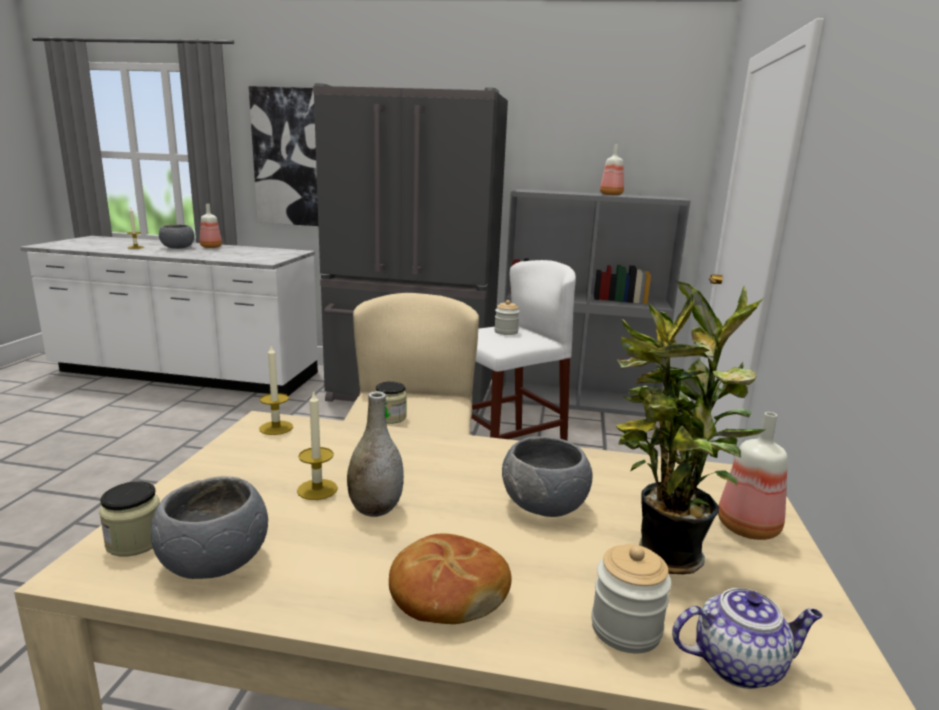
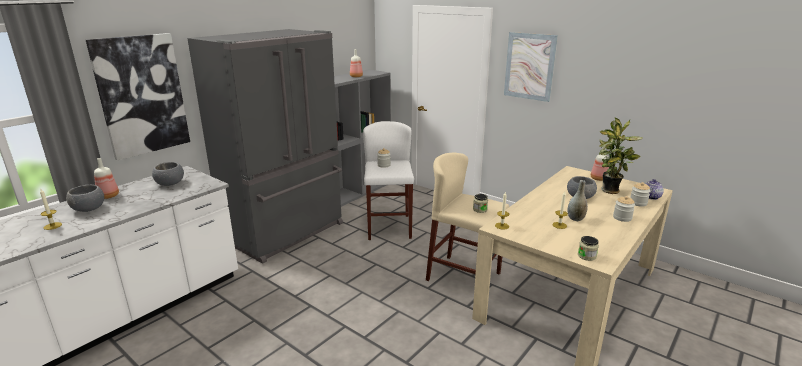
camera: 60 degrees left, 5 degrees up
(215, 561) = (601, 244): grey bowl -> grey bowl (170, 183)
(447, 593) = (622, 218): bread -> jar
(834, 166) = (529, 66): none -> picture

